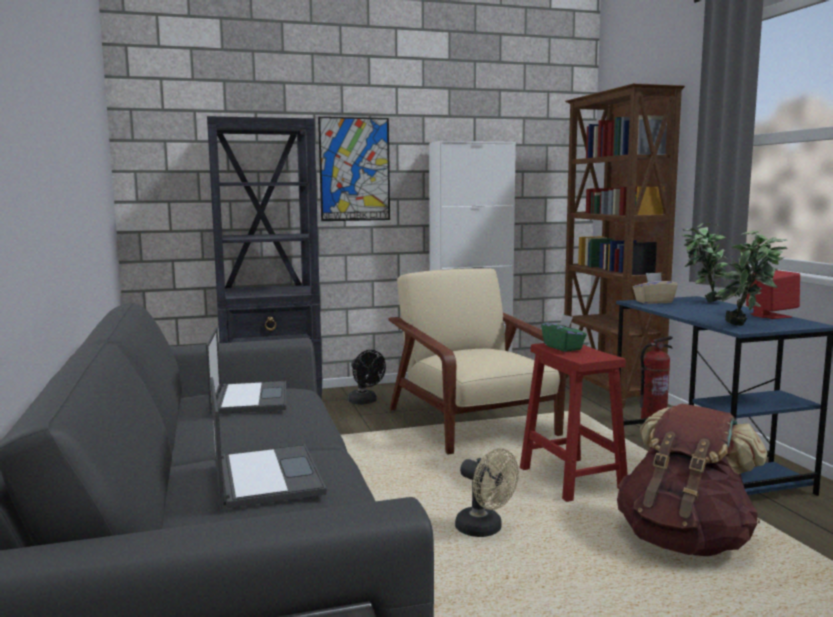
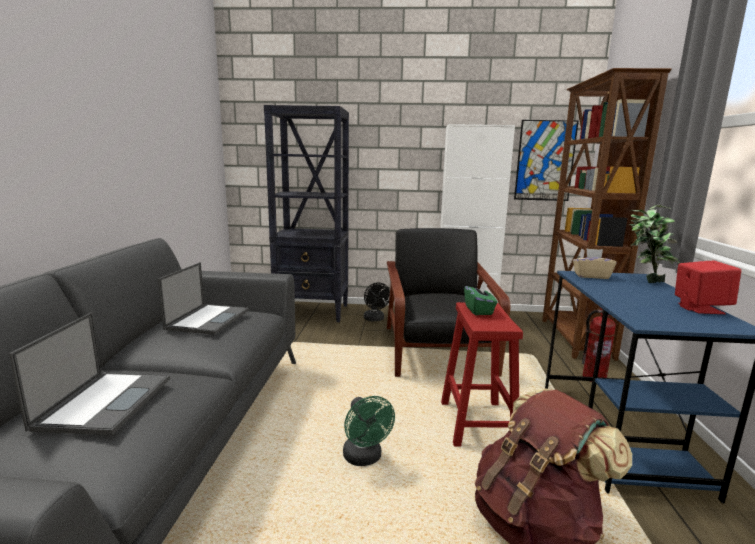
camera: 20 degrees right, 5 degrees up
(354, 169) = (386, 146): picture -> picture (545, 161)
(472, 423) = (437, 351): beige armchair -> black armchair
(485, 530) = (365, 458): beige fan -> green fan
(747, 326) = (656, 320): potted plant -> none

